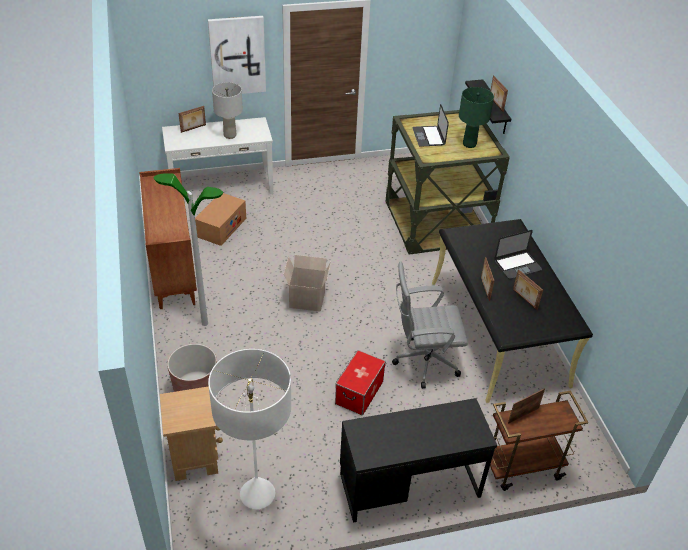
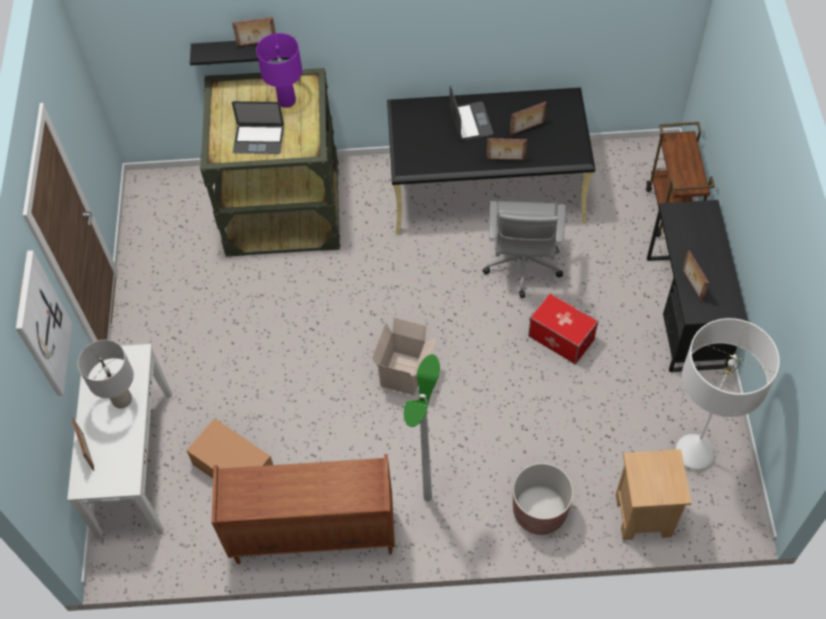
camera: 75 degrees left, 15 degrees up
(469, 144) = (287, 101): green table lamp -> purple table lamp
(522, 415) = (677, 172): picture frame -> picture frame (691, 285)

